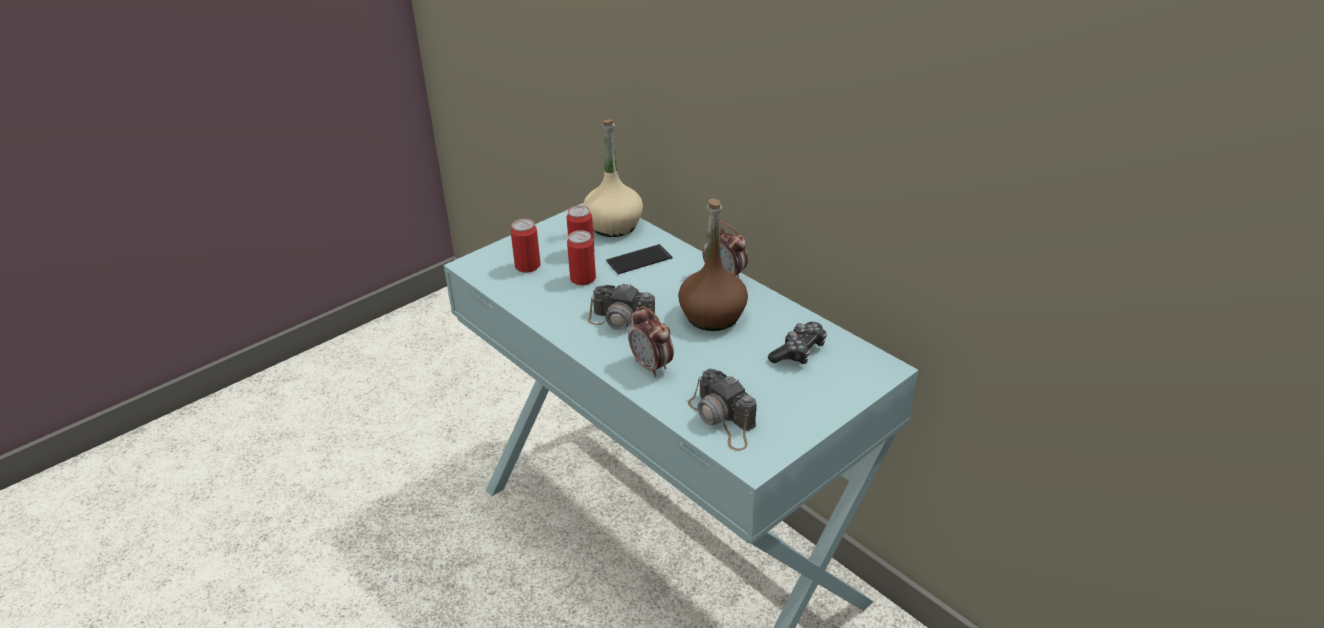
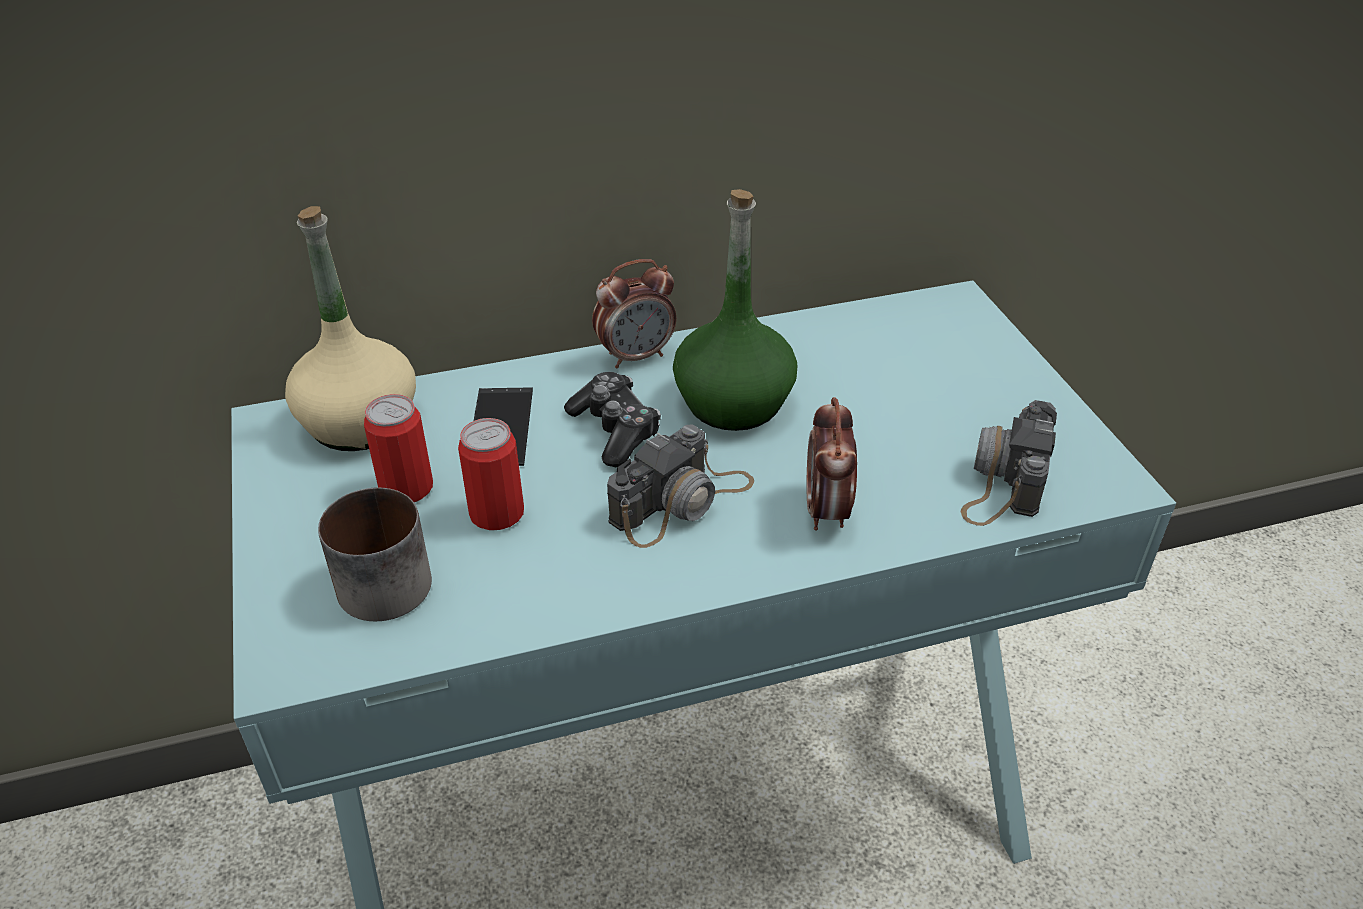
camera: 65 degrees left, 5 degrees up
(527, 266) = (380, 577): can -> mug
(651, 366) = (826, 511): alarm clock -> alarm clock turned 105 degrees clockwise
(713, 316) = (733, 402): brown bottle -> green bottle
(723, 419) = (1005, 479): camera -> camera turned 120 degrees clockwise
(799, 352) = (879, 355): game controller -> game controller (615, 430)

